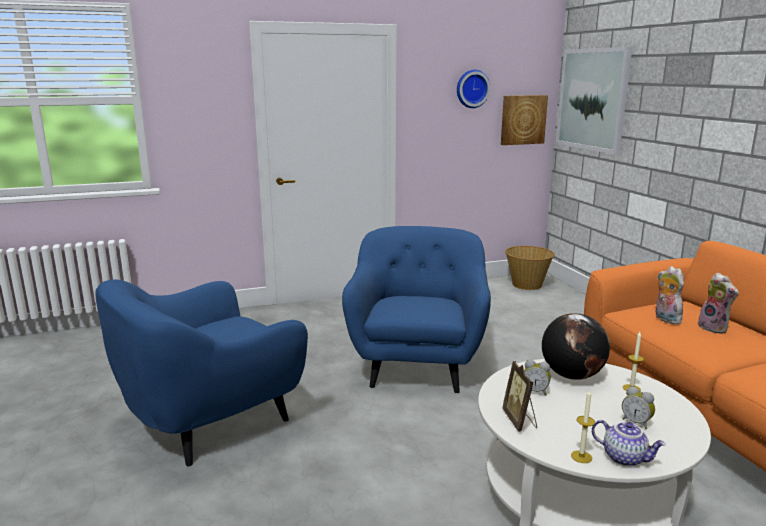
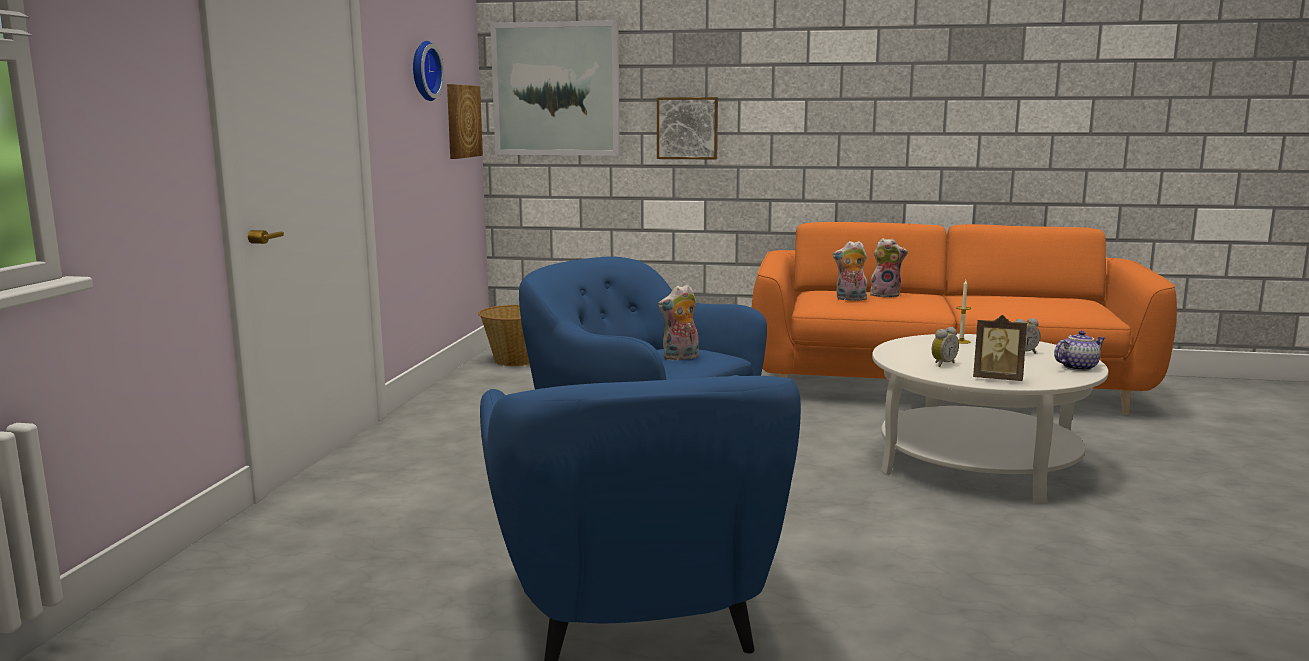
camera: 60 degrees left, 5 degrees down
(416, 308) = (680, 358): none -> plush toy
(571, 375) = (920, 349): globe -> none
(581, 457) = (1070, 376): candle -> none
(662, 138) = (687, 128): none -> picture

